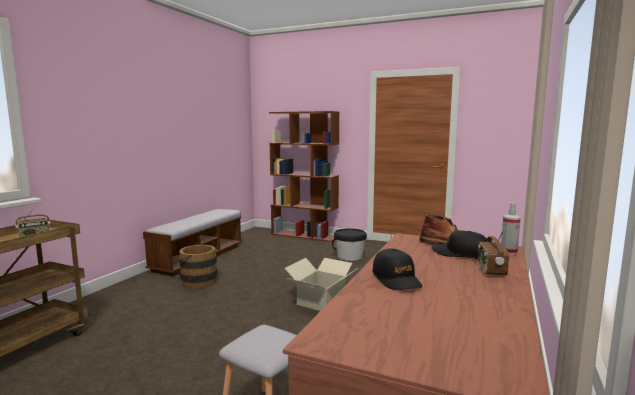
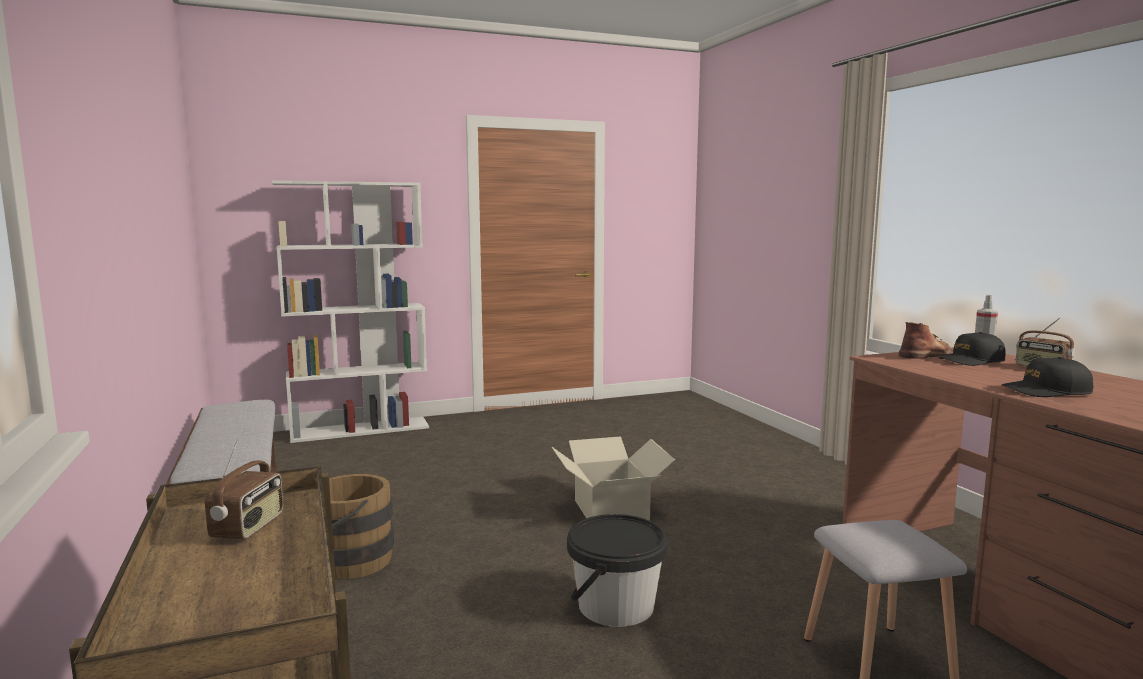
camera: 45 degrees left, 0 degrees up
(304, 235) = (361, 429): brown bookcase -> white bookcase
(349, 256) = (507, 441): black bucket -> black bucket (615, 606)
(396, 279) = (1046, 391): black cap -> black cap turned 150 degrees clockwise

